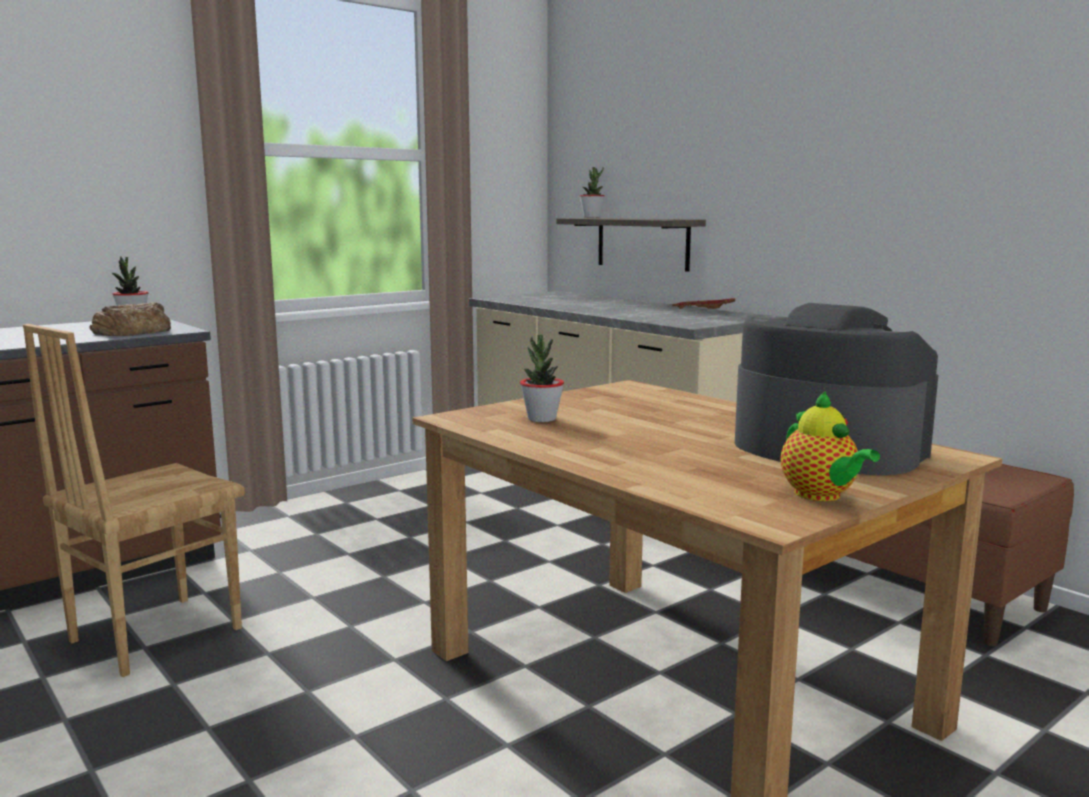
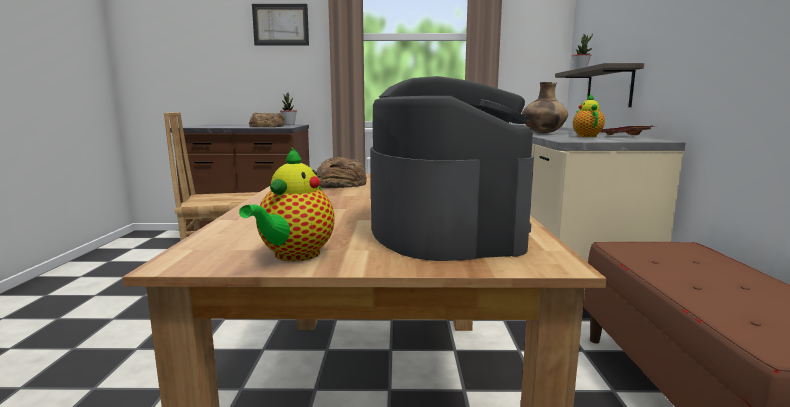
camera: 40 degrees right, 0 degrees up
(85, 117) = (280, 25): none -> picture
(541, 419) = (340, 182): potted plant -> bread
(606, 311) = (543, 133): none -> brown vase
(673, 314) = (586, 136): none -> teapot

